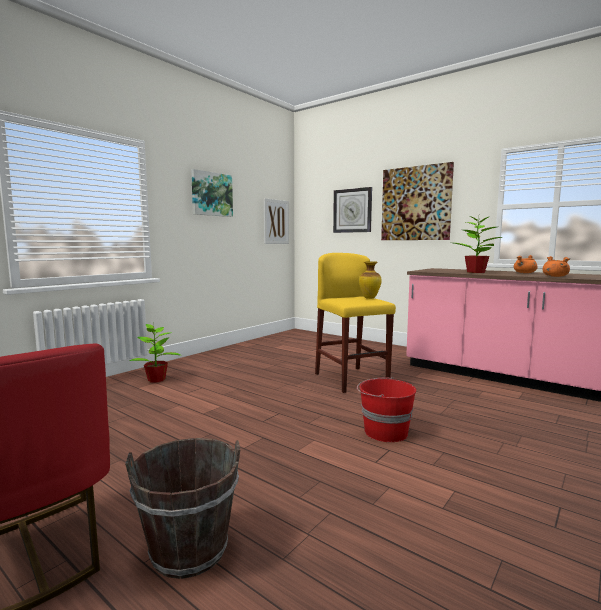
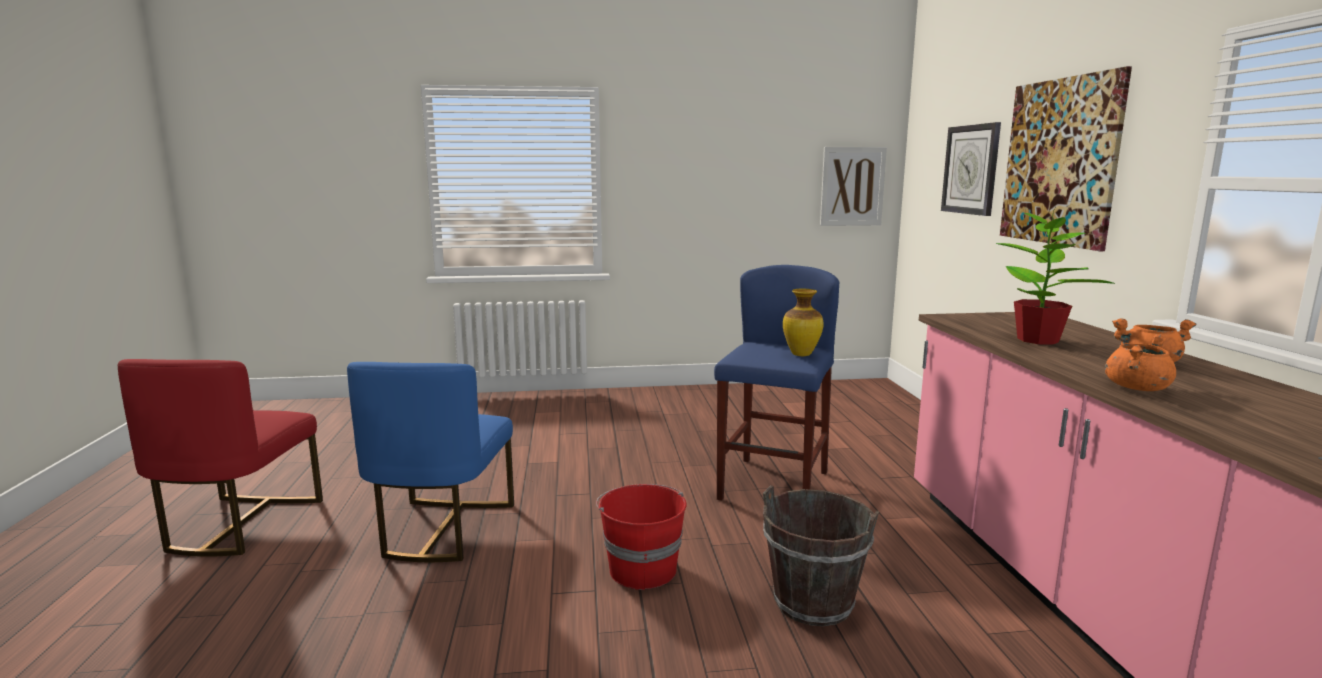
camera: 45 degrees right, 5 degrees up
(156, 380) = (567, 408): potted plant -> none
(189, 550) = (291, 574): brown bucket -> brown bucket (812, 603)
(211, 194) = (711, 150): picture -> none
(238, 467) = (442, 529): none -> blue chair
(351, 379) = (773, 485): yellow stool -> blue stool

